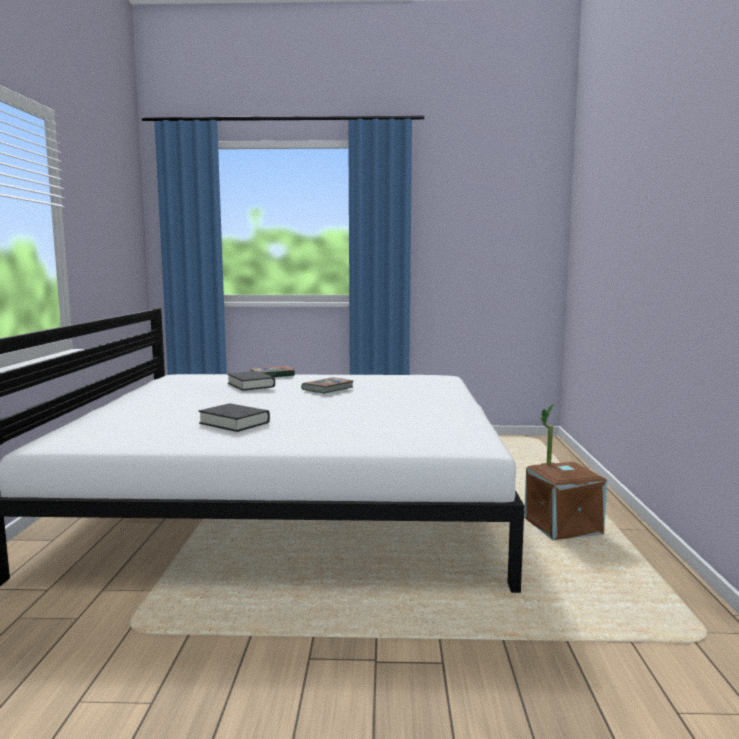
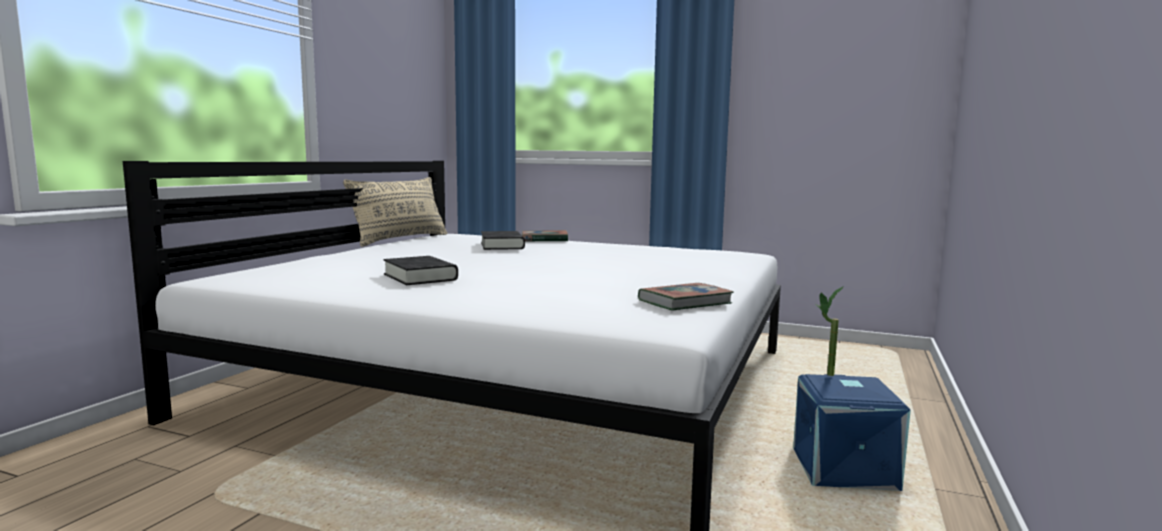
camera: 20 degrees right, 0 degrees up
(142, 385) = (400, 239): none -> beige pillow
(328, 389) = (583, 255): book -> book (685, 302)
(564, 527) = (846, 470): brown storage box -> blue storage box

